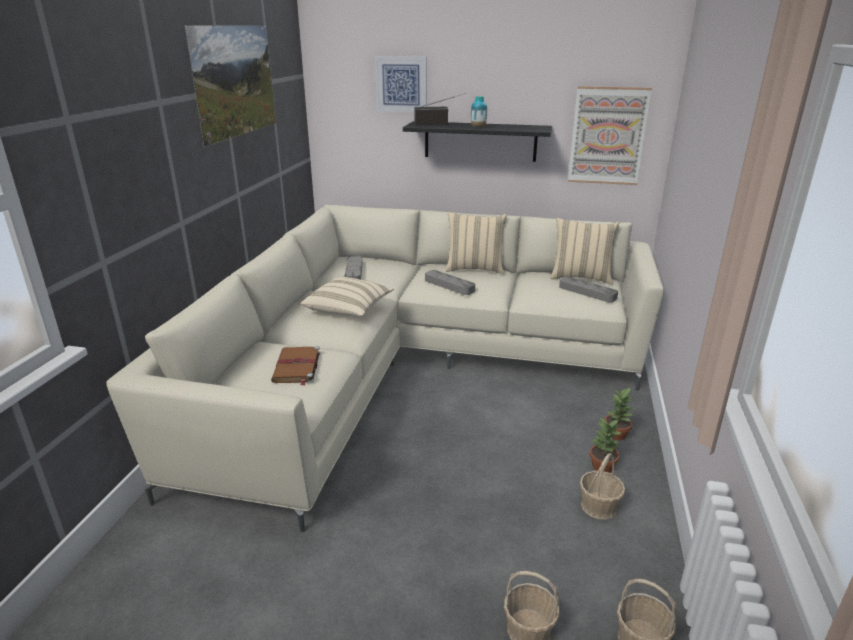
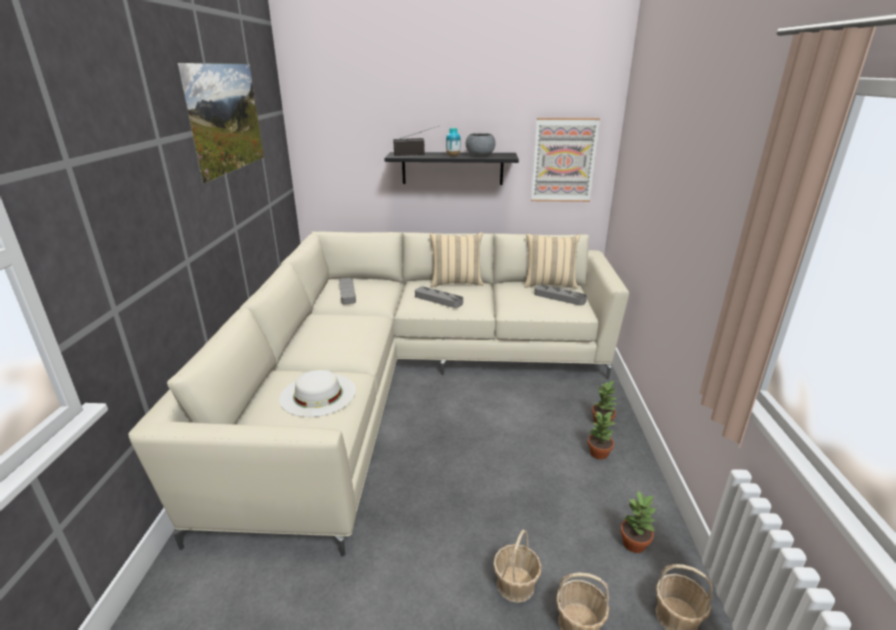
camera: 10 degrees left, 0 degrees up
(297, 367) = (318, 394): brown book -> white hat
(349, 309) = (352, 330): beige pillow -> none
(401, 84) = (378, 118): picture -> none
(508, 127) = (479, 155): none -> grey bowl
(599, 506) = (606, 491): basket -> basket (515, 584)
(615, 562) = (634, 543): none -> potted plant

